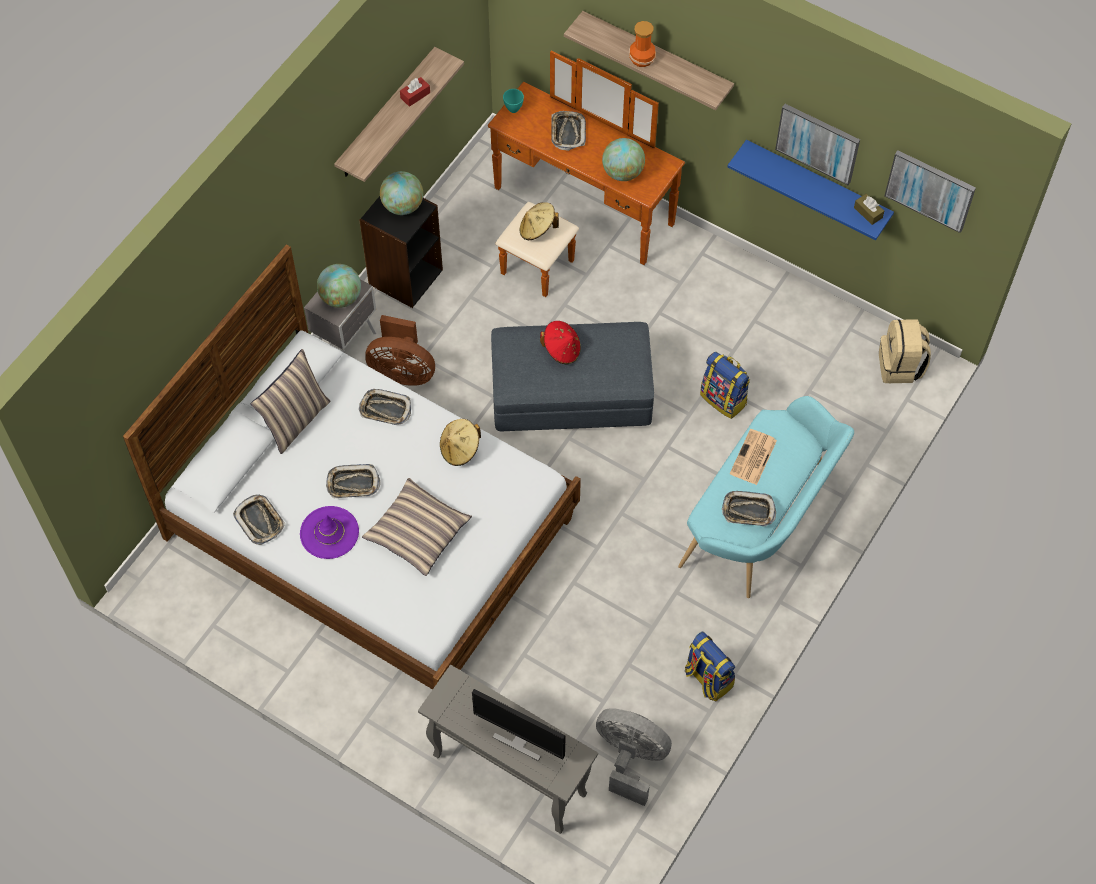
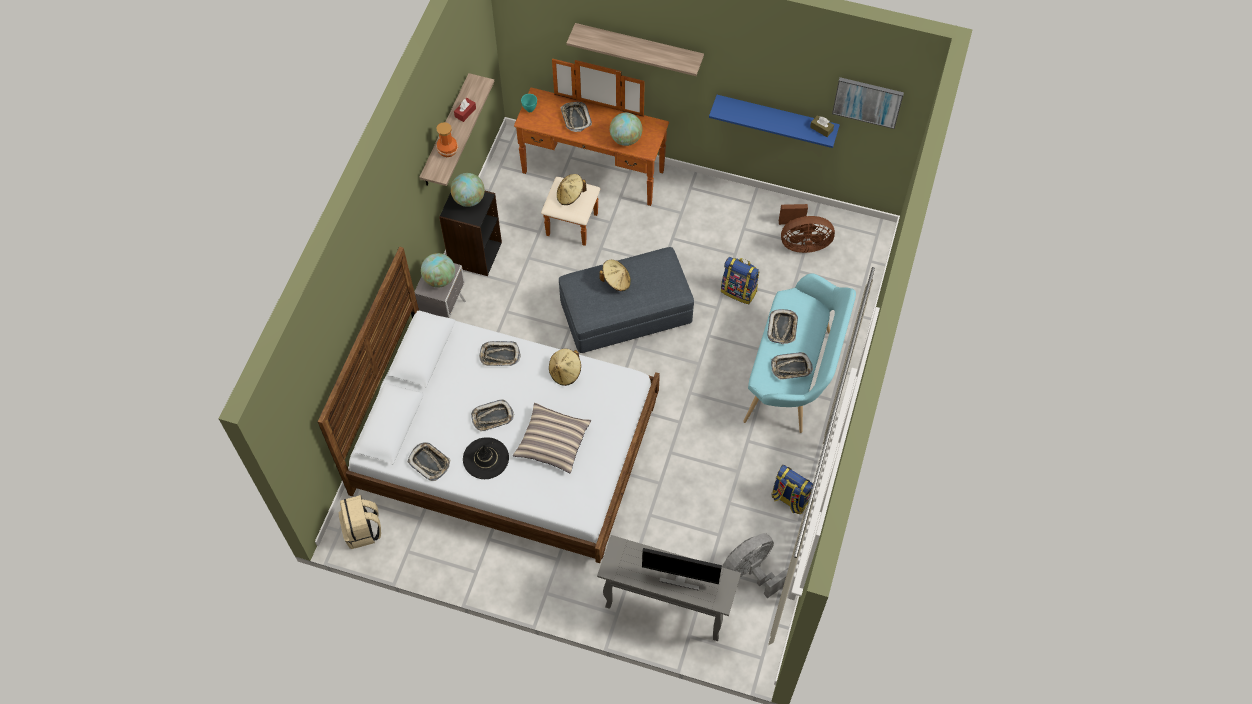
camera: 15 degrees left, 0 degrees up
(296, 420) = (433, 379): pillow -> none
(329, 533) = (485, 458): purple hat -> black hat
(402, 371) = (494, 325): brown fan -> brown fan (802, 243)
(561, 350) = (616, 281): red hat -> beige hat
(630, 758) = (751, 572): grey fan -> grey fan turned 45 degrees counterclockwise
(641, 58) = (630, 49): vase -> vase (447, 150)
(753, 458) = (782, 328): newspaper -> tray
(818, 143) = (775, 85): picture -> none
(900, 366) = (858, 238): beige backpack -> beige backpack (363, 530)

